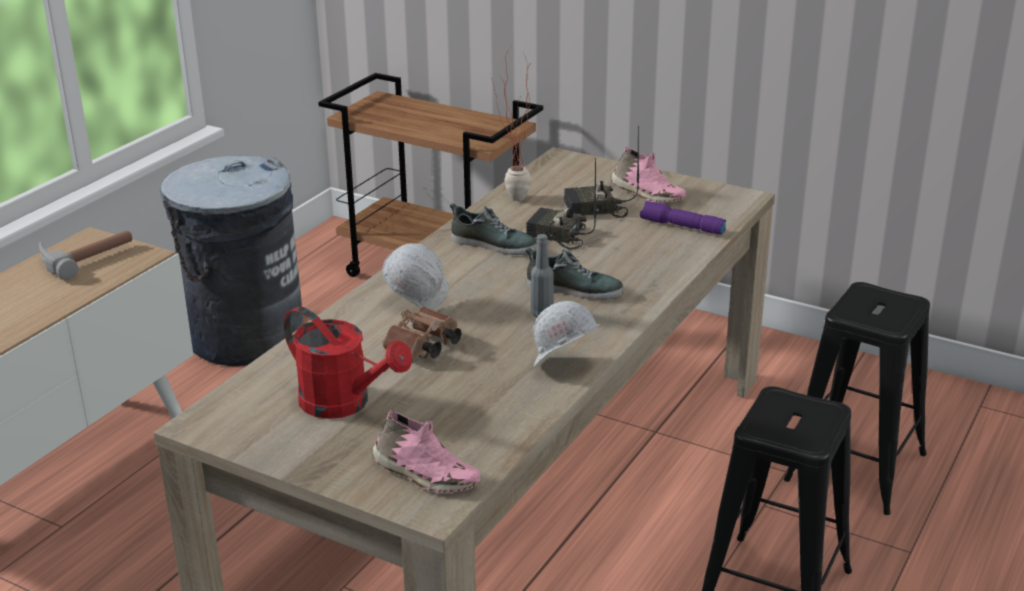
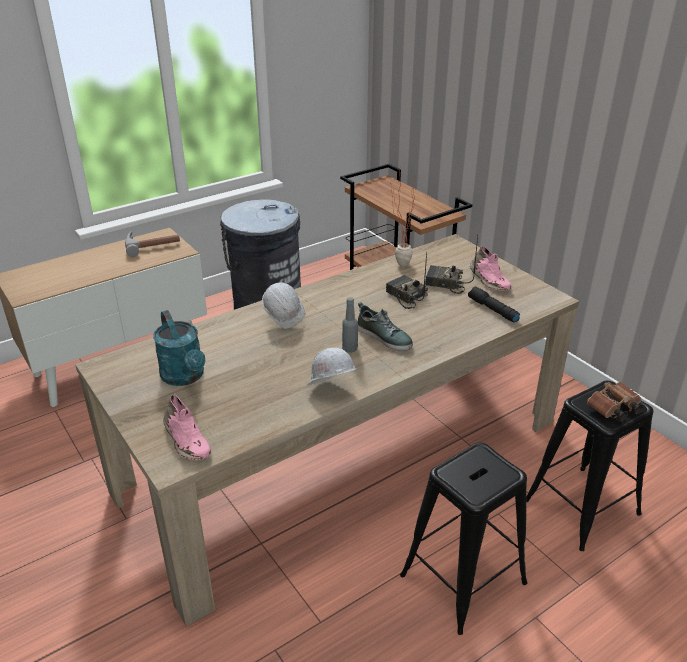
camera: 25 degrees right, 5 degrees up
(345, 404) = (185, 377): red watering can -> turquoise watering can
(422, 348) = (260, 352): brown binoculars -> brown binoculars (613, 410)
(494, 244) = (362, 293): shoe -> none
(681, 227) = (492, 310): purple flashlight -> black flashlight

